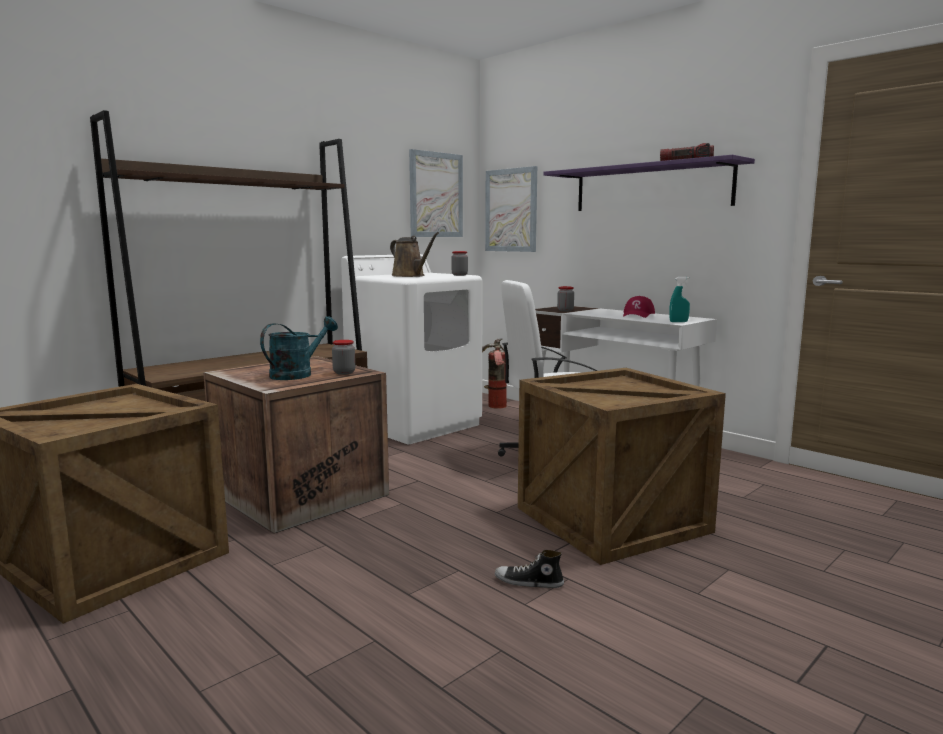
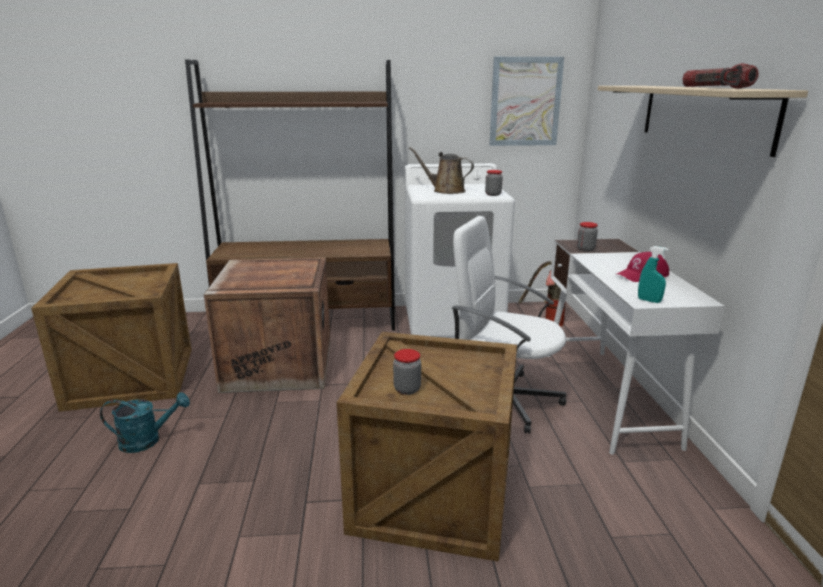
camera: 40 degrees right, 10 degrees up
(297, 374) = (265, 277): turquoise watering can -> turquoise watering can (147, 440)
(344, 372) = (293, 283): jar -> jar (407, 389)
(410, 276) = (445, 191): brown watering can -> brown watering can turned 120 degrees clockwise
(511, 210) = (603, 120): picture -> none
(528, 582) = (272, 519): shoe -> none
(650, 188) = (703, 115): purple shelf -> beige shelf

